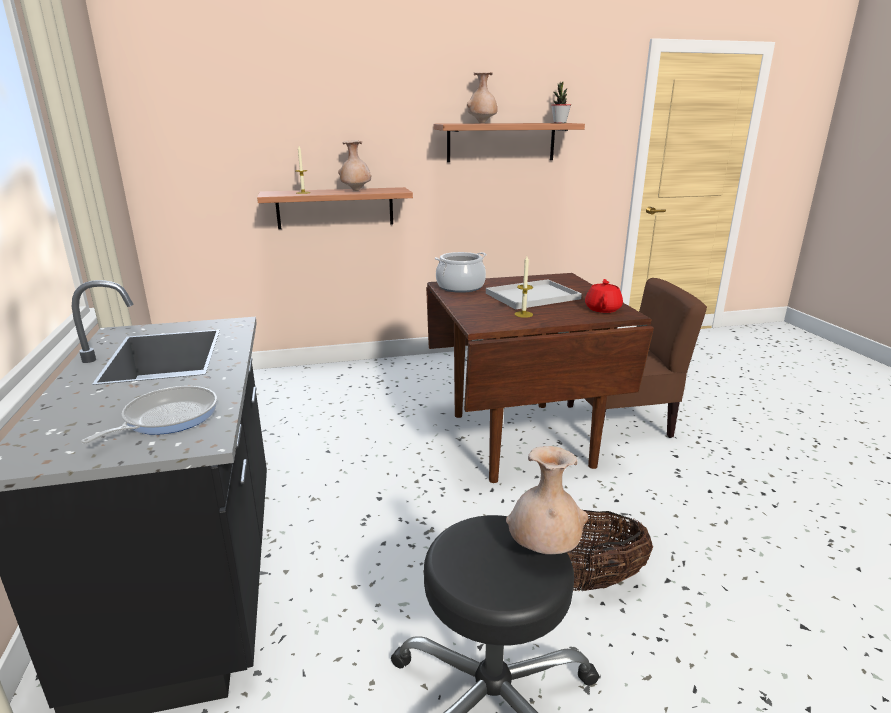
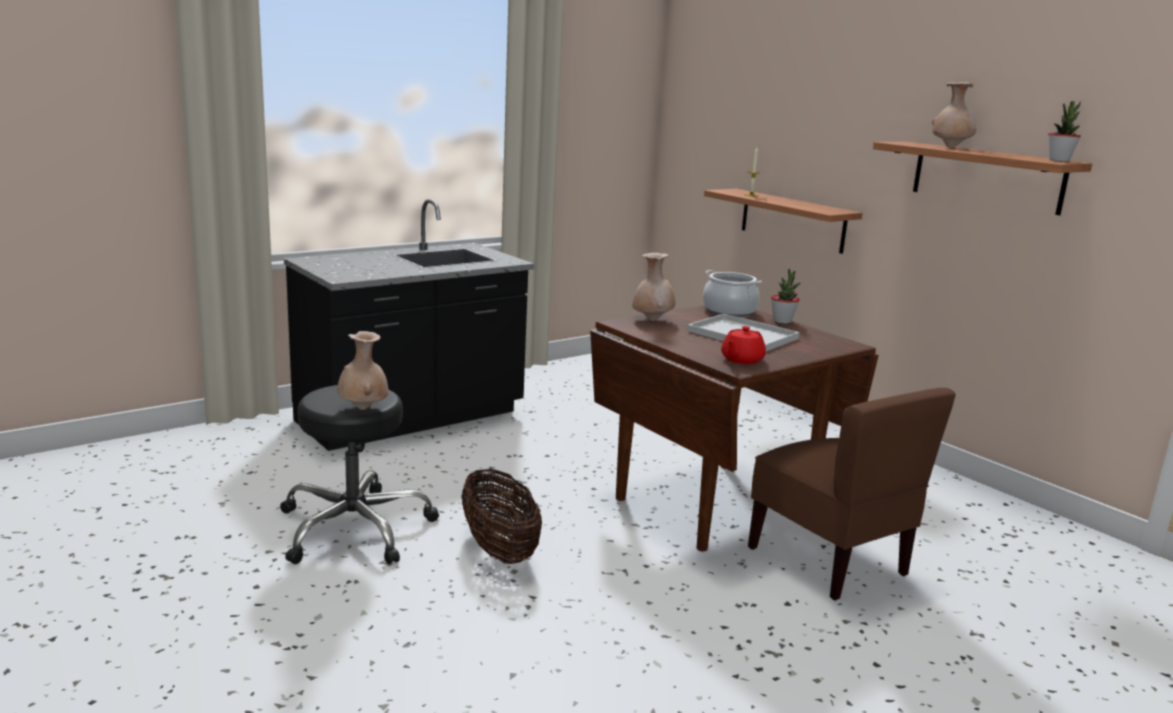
camera: 65 degrees right, 5 degrees down
(166, 418) = (361, 270): frying pan -> none
(356, 190) = (798, 203): beige vase -> beige vase (652, 320)
(498, 279) = (782, 321): none -> potted plant
(523, 314) = (675, 334): candle -> none
(603, 308) = (741, 360): red teapot -> red teapot turned 135 degrees clockwise

